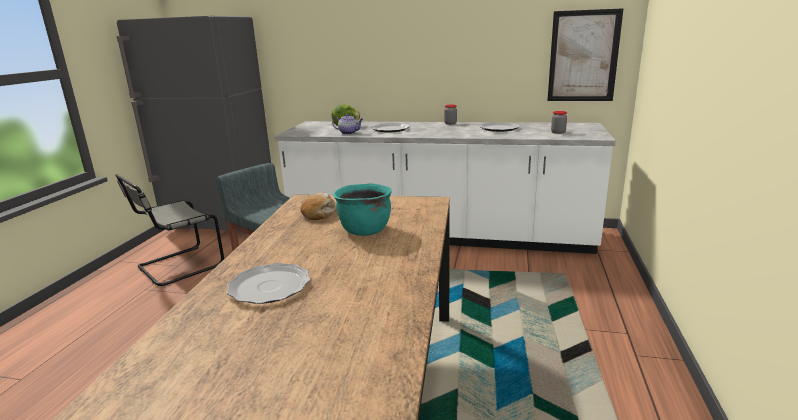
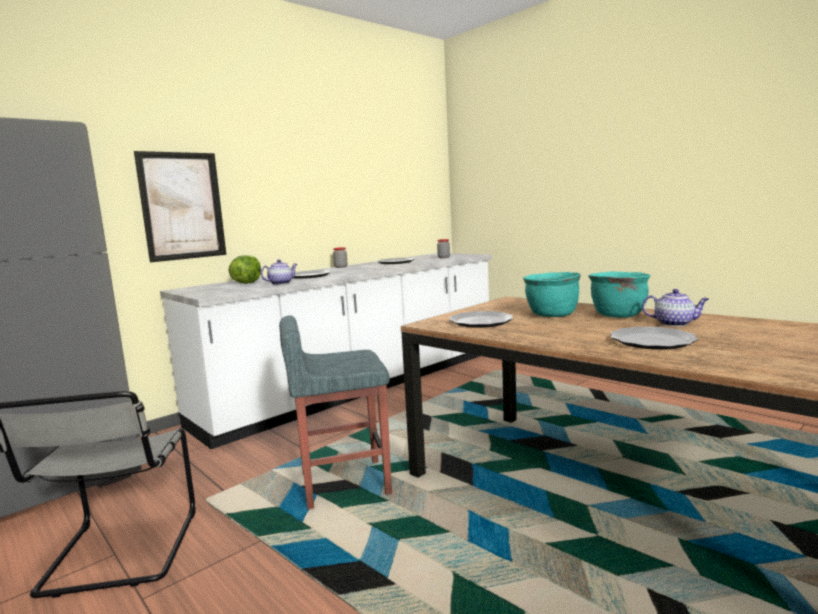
camera: 55 degrees left, 10 degrees down
(319, 213) = (480, 322): bread -> plate
(358, 287) = (675, 323): none -> teapot
(385, 256) = (618, 315): none -> turquoise cooking pot
(583, 56) = (420, 199): picture -> picture (182, 206)

